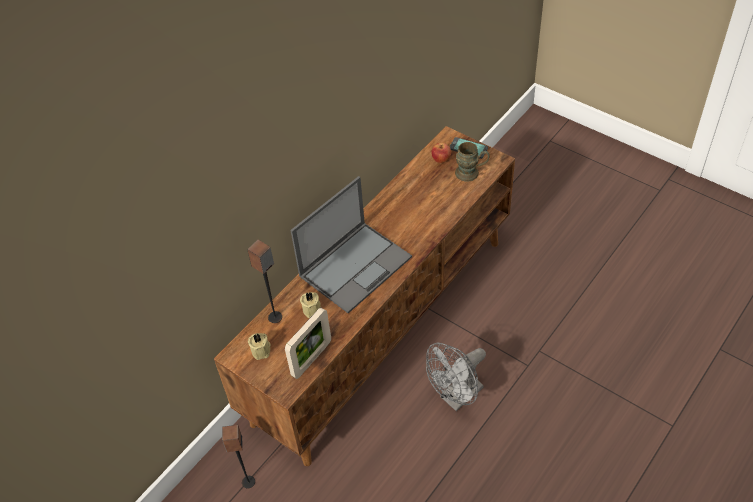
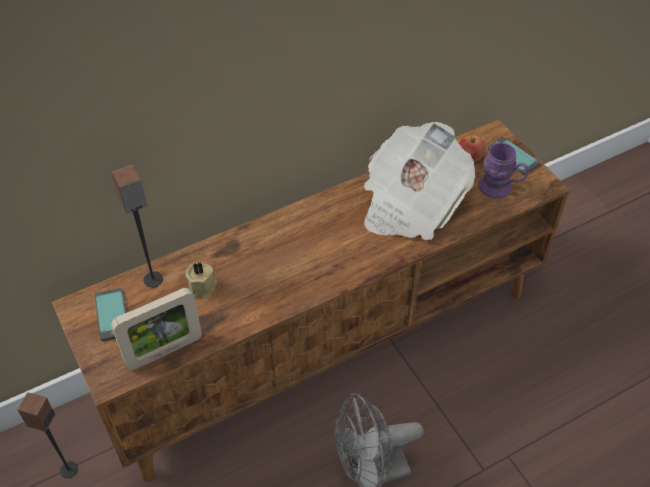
camera: 20 degrees right, 0 degrees up
(261, 350) = (112, 315): beige candle -> phone
(356, 265) = (288, 252): laptop -> none
(418, 204) = (410, 203): none -> newspaper
(471, 173) = (500, 189): brown mug -> purple mug

